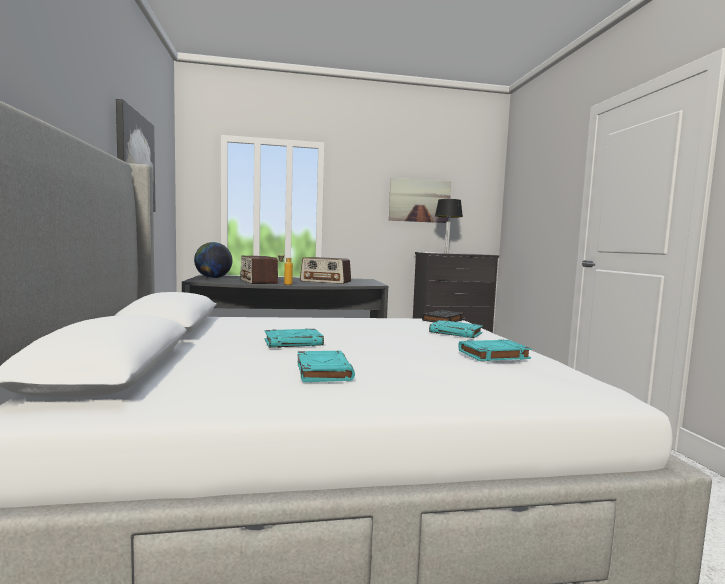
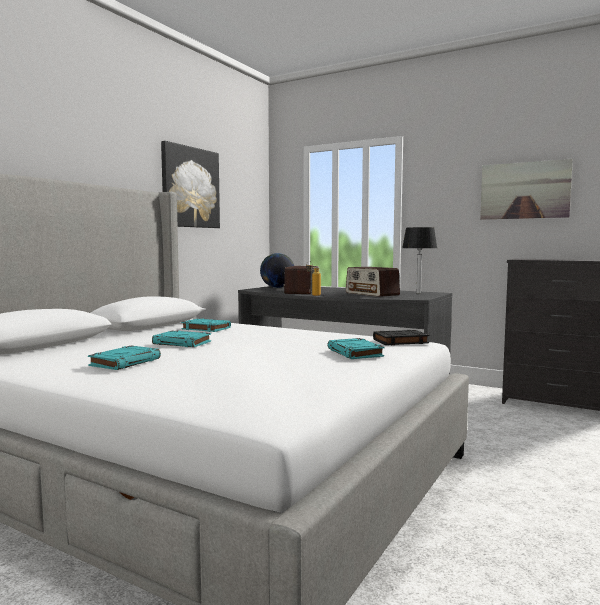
camera: 40 degrees right, 0 degrees up
(446, 253) = (549, 259): table lamp -> table lamp (418, 293)
(493, 355) = (290, 372): turquoise book -> turquoise book (205, 328)

